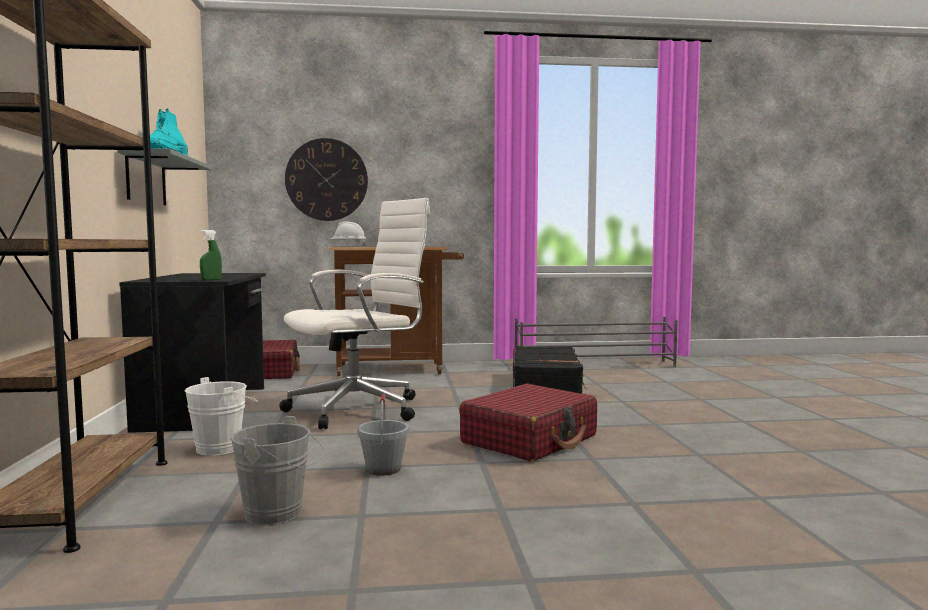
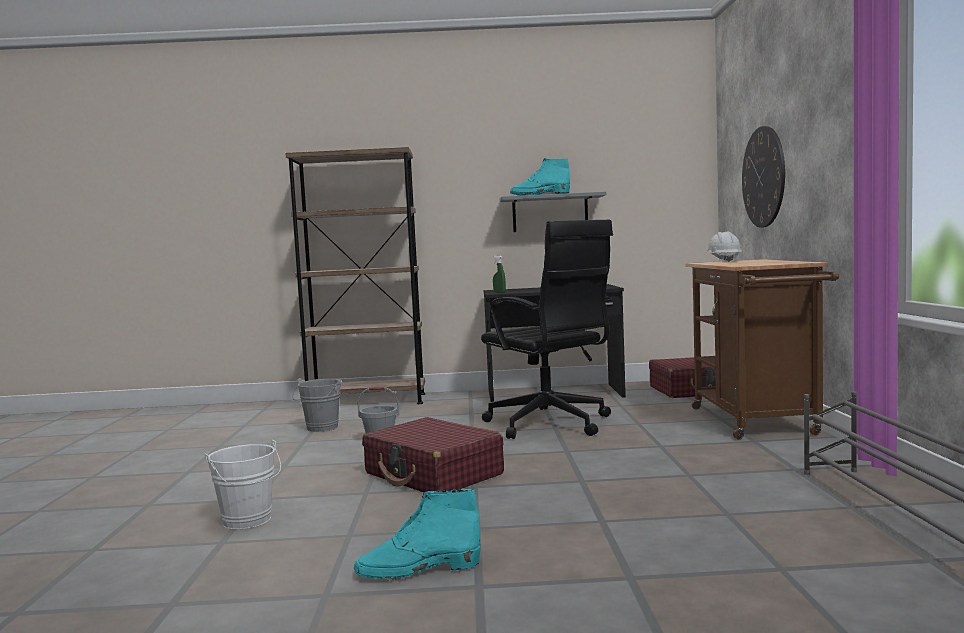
camera: 95 degrees right, 0 degrees up
(223, 447) = (447, 408): white bucket -> white bucket (249, 522)
(359, 409) = (550, 424): white office chair -> black office chair
(546, 385) = (692, 485): black suitcase -> none
(738, 433) = (417, 570): none -> turquoise boot

